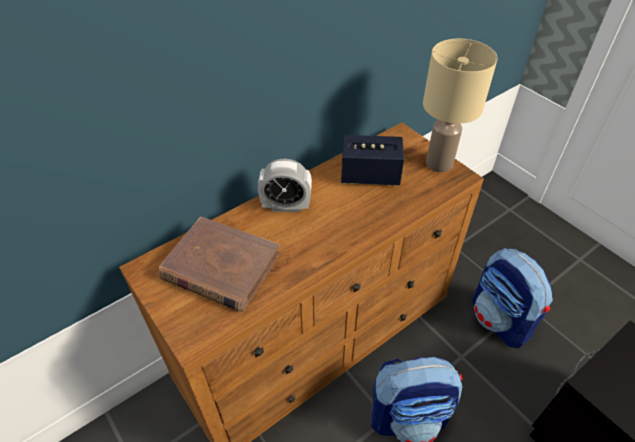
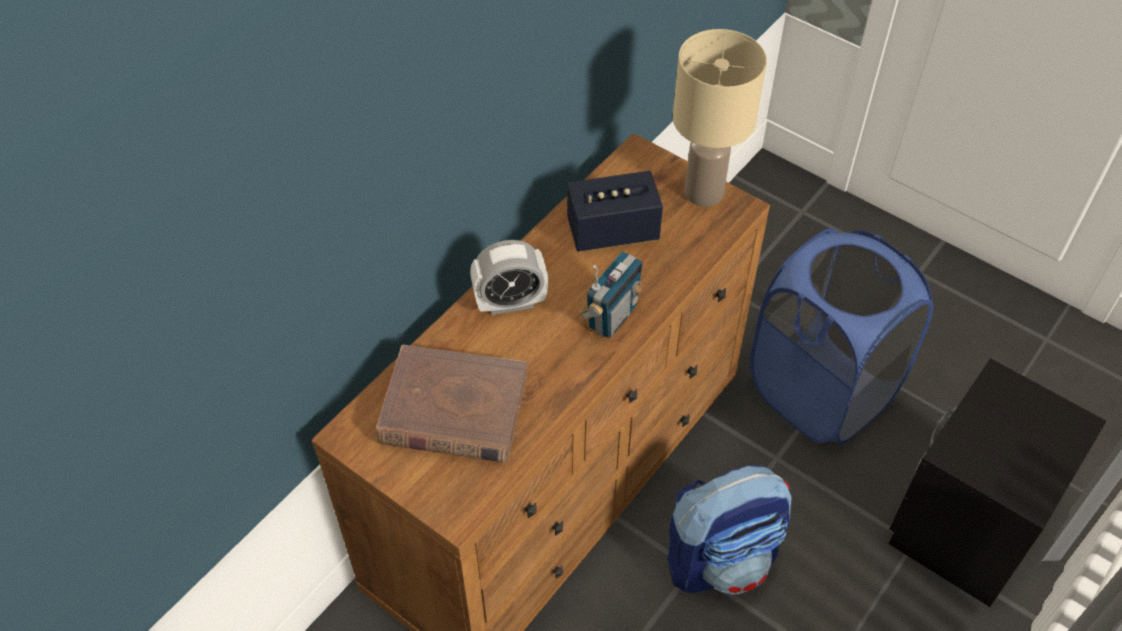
camera: 15 degrees left, 5 degrees up
(351, 228) = (611, 317): none -> radio
(500, 320) = (821, 392): backpack -> blue laundry basket

